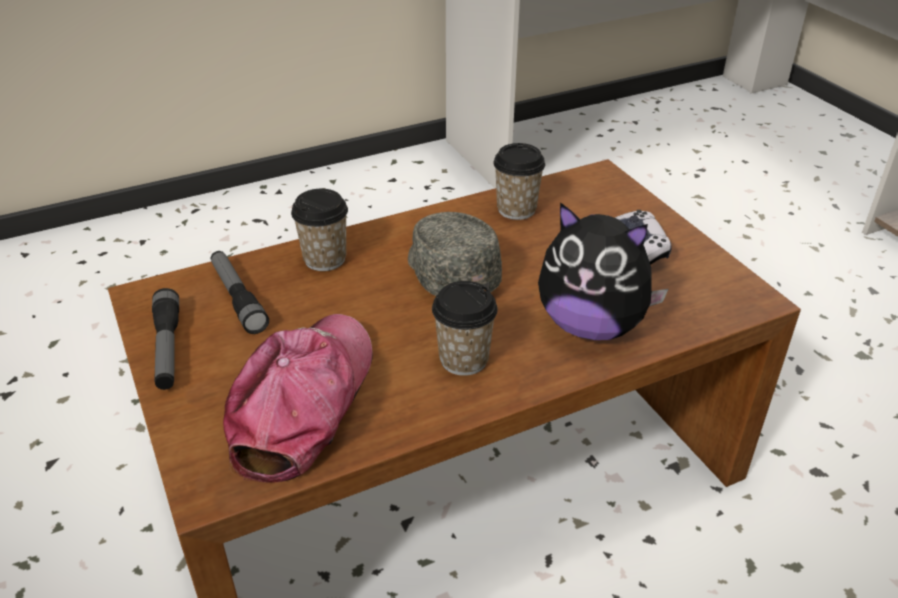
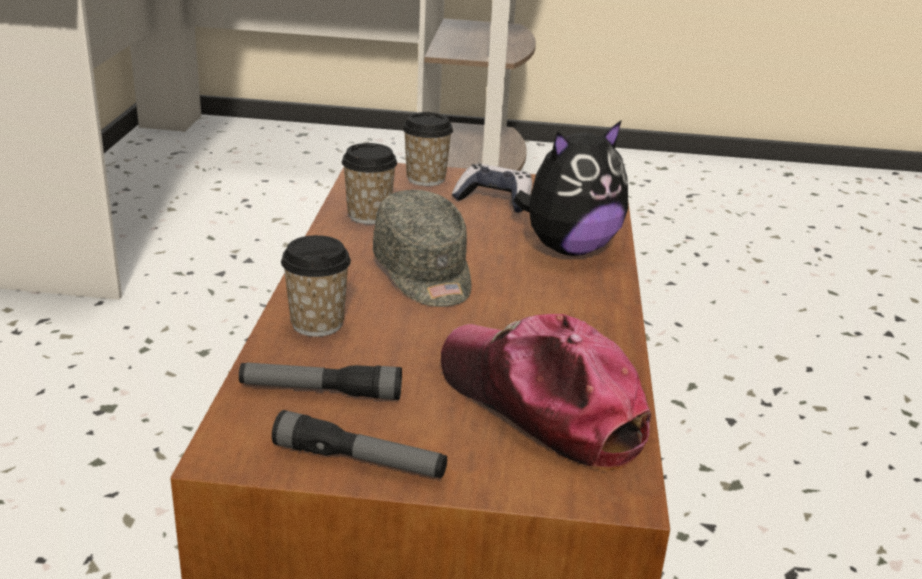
camera: 60 degrees left, 10 degrees down
(450, 272) = (424, 274): grey cap -> grey cap turned 120 degrees counterclockwise
(463, 359) = (557, 310): cup -> cup (426, 179)

